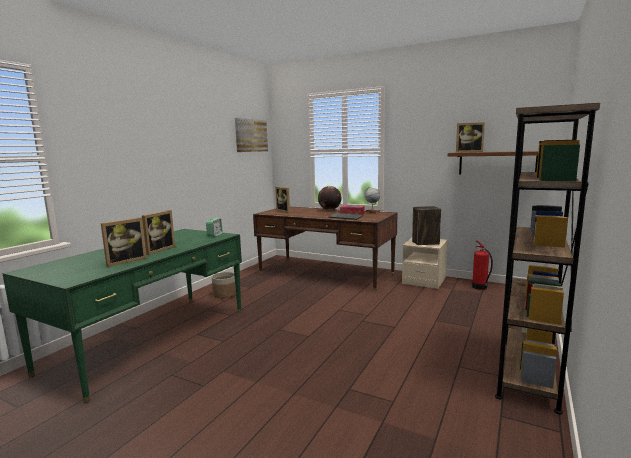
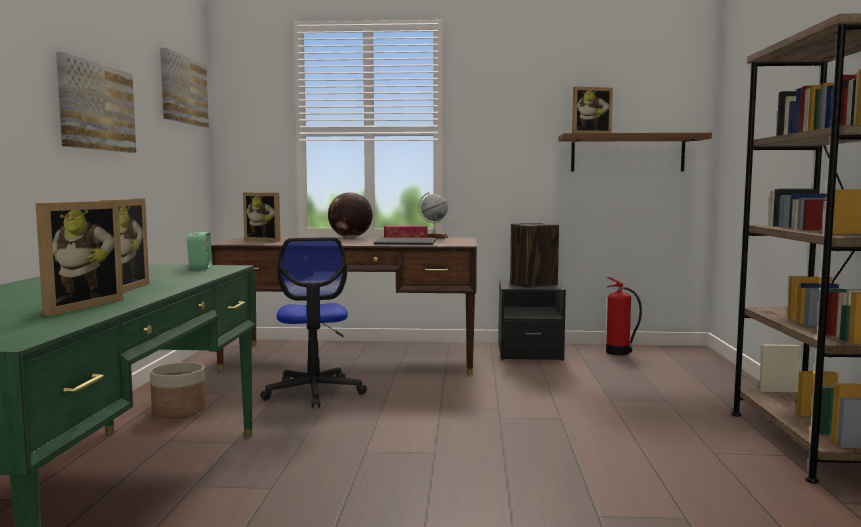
camera: 25 degrees left, 5 degrees down
(192, 154) = (95, 107): none -> picture
(288, 292) = (314, 392): none -> office chair
(424, 281) = (529, 352): beige nightstand -> black nightstand

